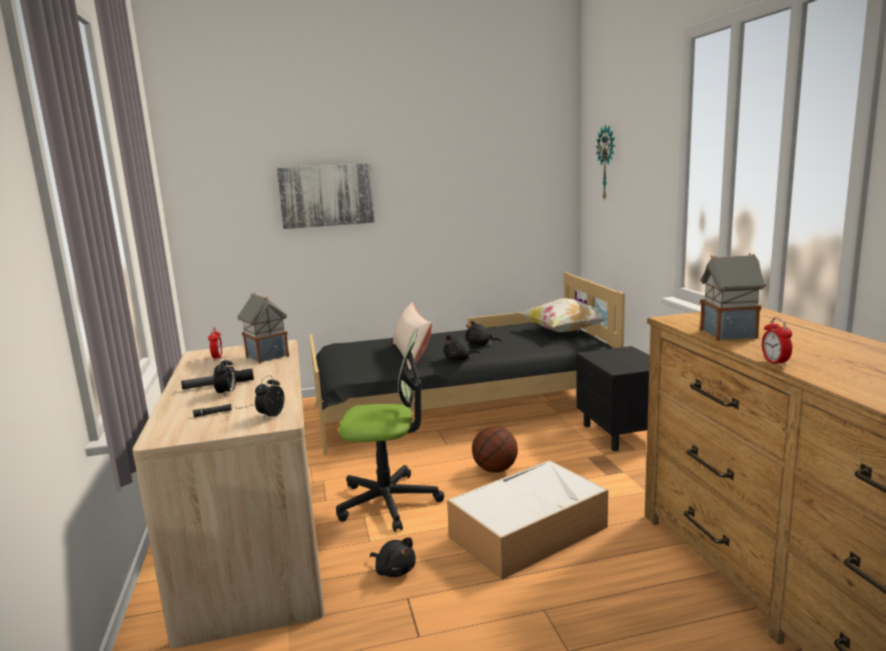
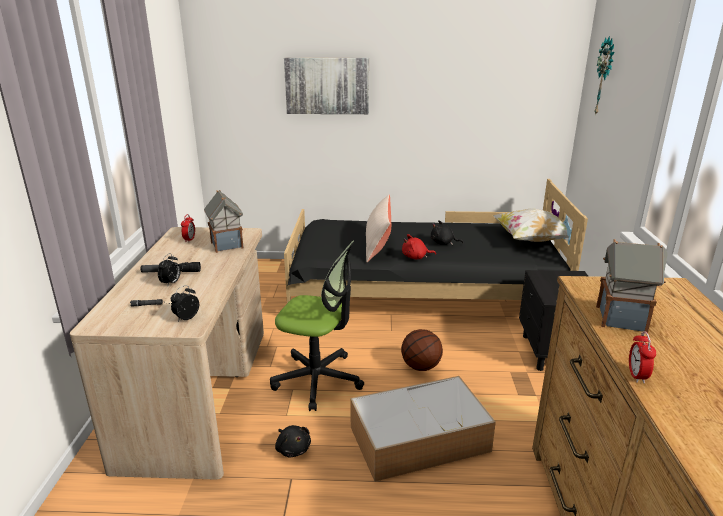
camera: 15 degrees right, 10 degrees up
(459, 359) = (416, 257): black plush toy -> red plush toy

